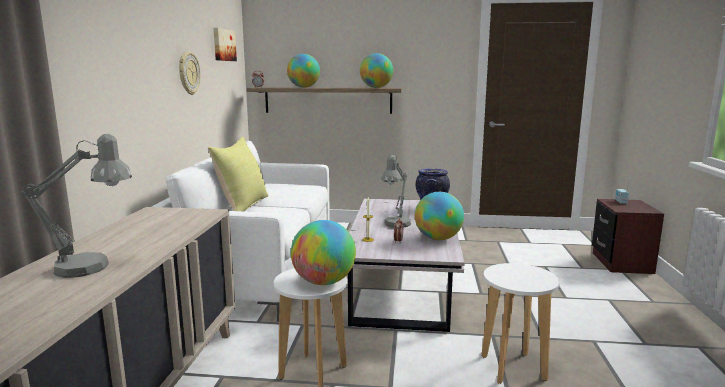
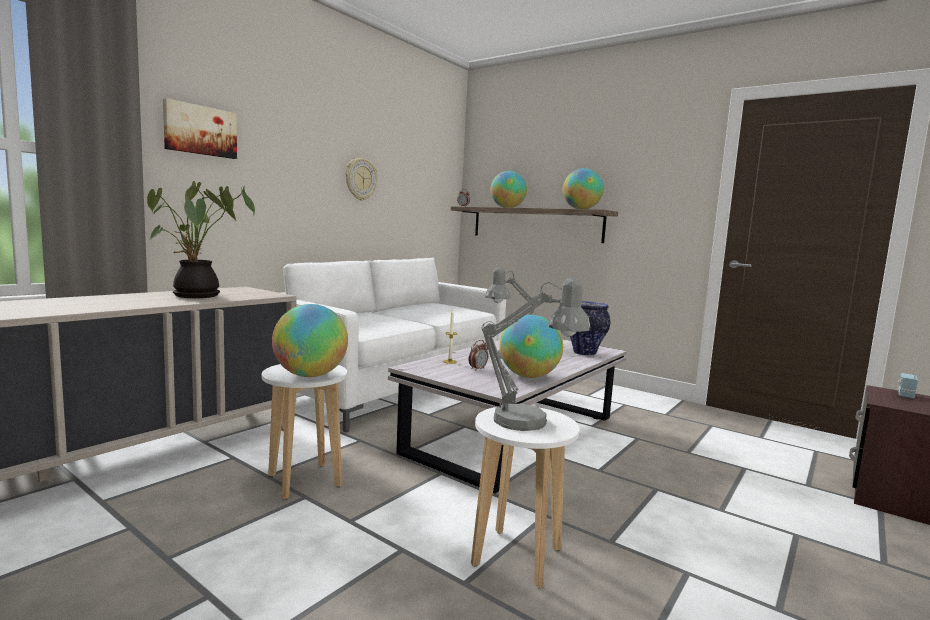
camera: 30 degrees right, 5 degrees down
(94, 266) = (95, 303): grey table lamp -> grey table lamp (531, 422)
(153, 231) = (198, 296): none -> potted plant
(223, 45) = (424, 159): picture -> picture (200, 130)
(243, 205) = (376, 313): yellow pillow -> none

